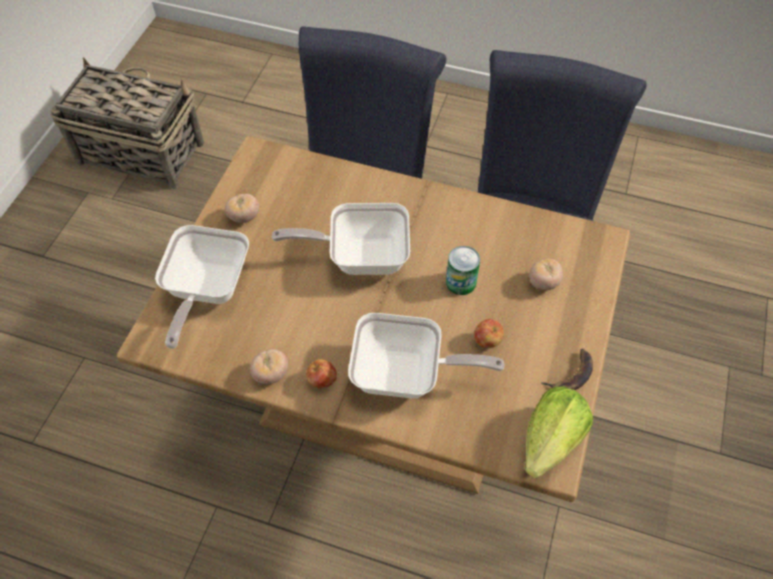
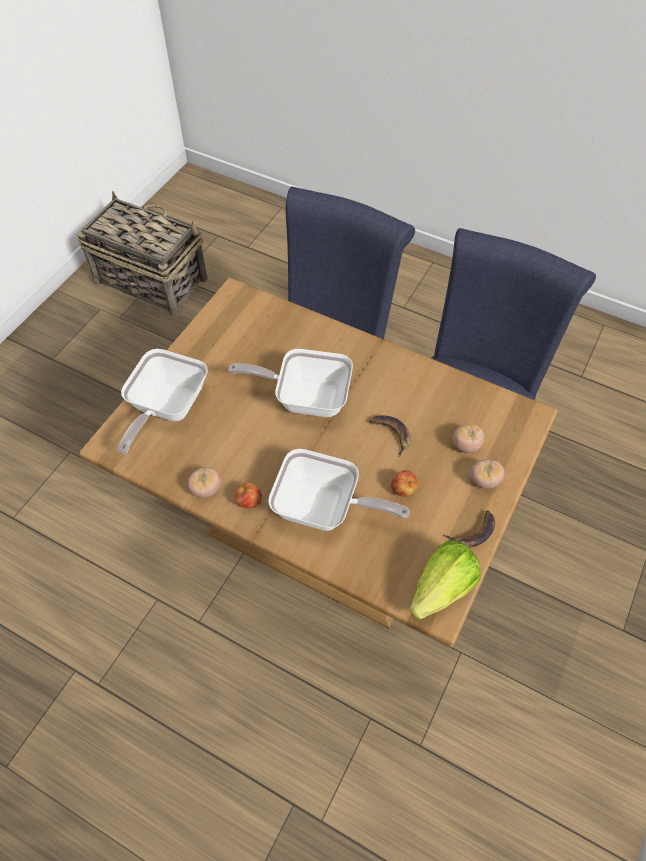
camera: 10 degrees right, 0 degrees up
(244, 217) = (212, 348): tomato -> tomato (484, 480)
(461, 282) = (390, 434): can -> banana

